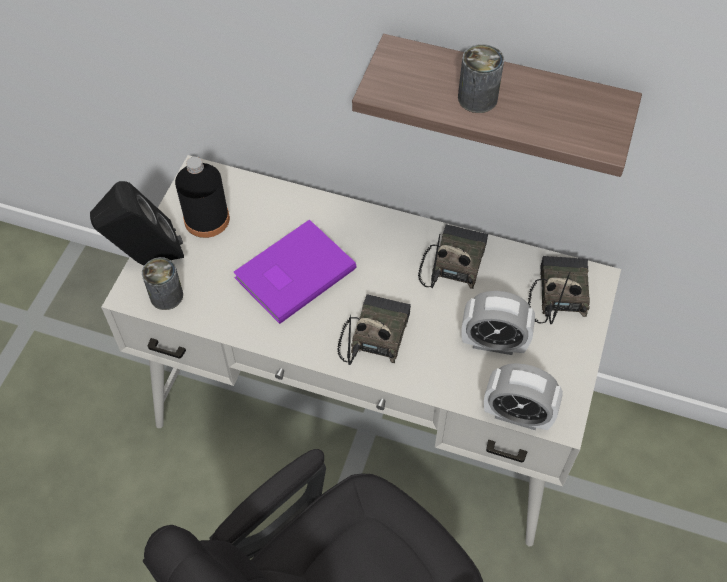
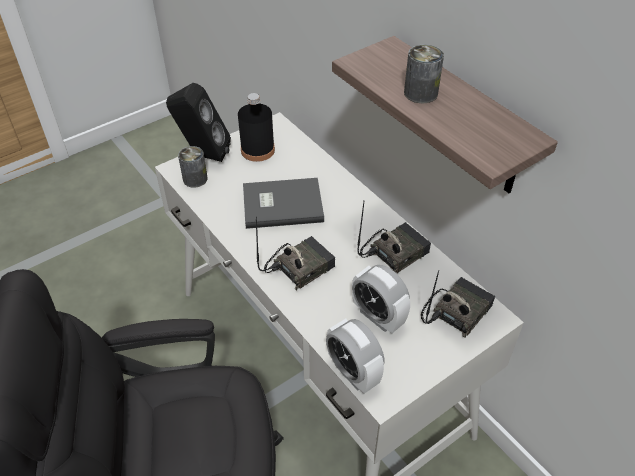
camera: 35 degrees right, 10 degrees down
(292, 272) = (281, 204): purple book -> grey book

